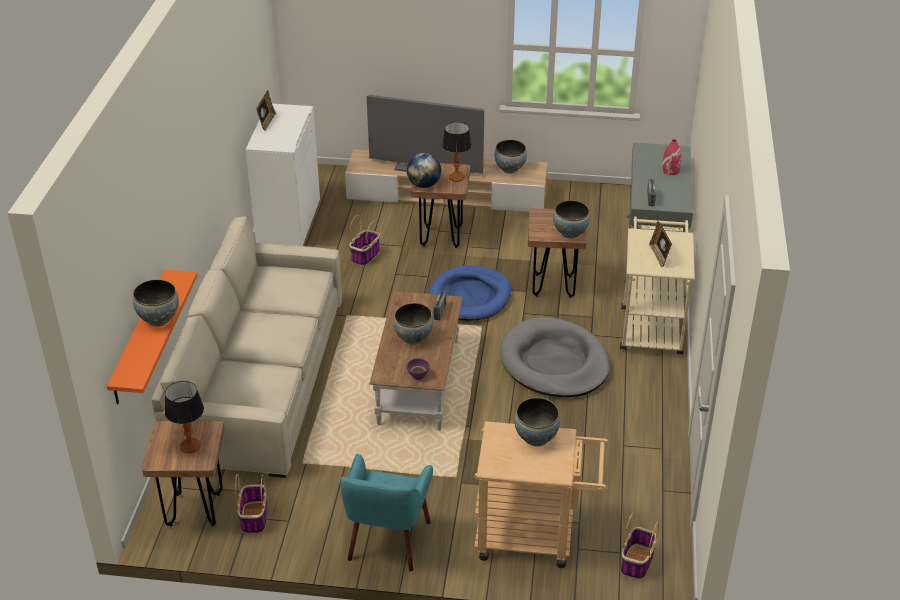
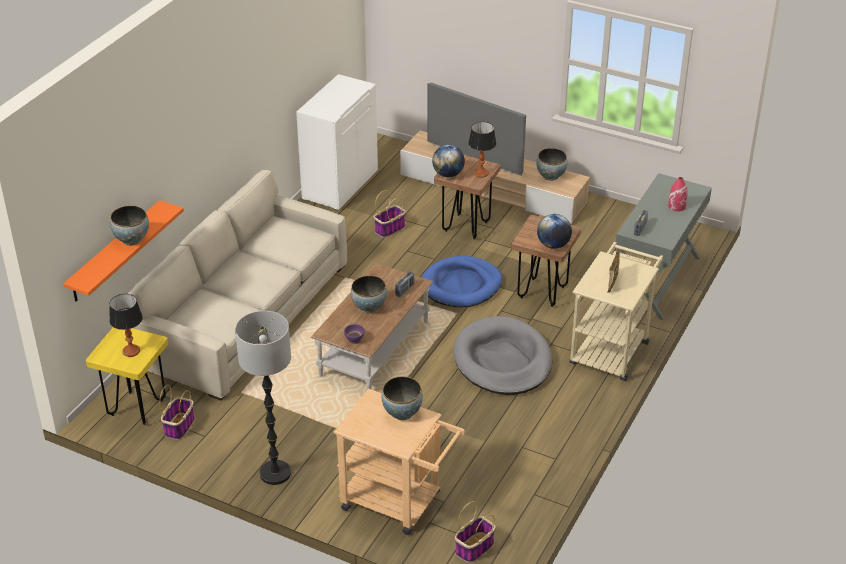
camera: 20 degrees right, 0 degrees up
(194, 510) = (136, 408): brown stool -> yellow stool
(266, 122) = (327, 91): picture frame -> none
(387, 541) = (275, 473): turquoise armchair -> floor lamp
(570, 233) = (553, 245): bowl -> globe

